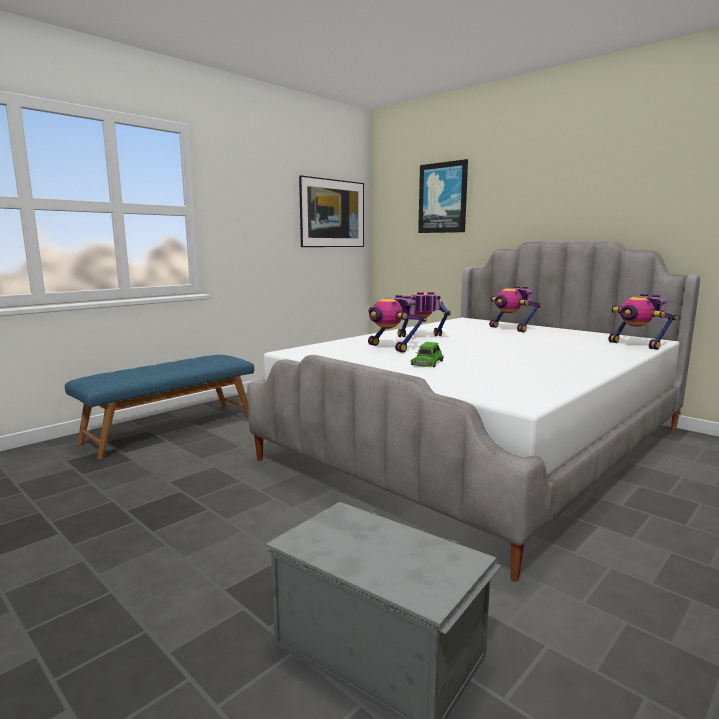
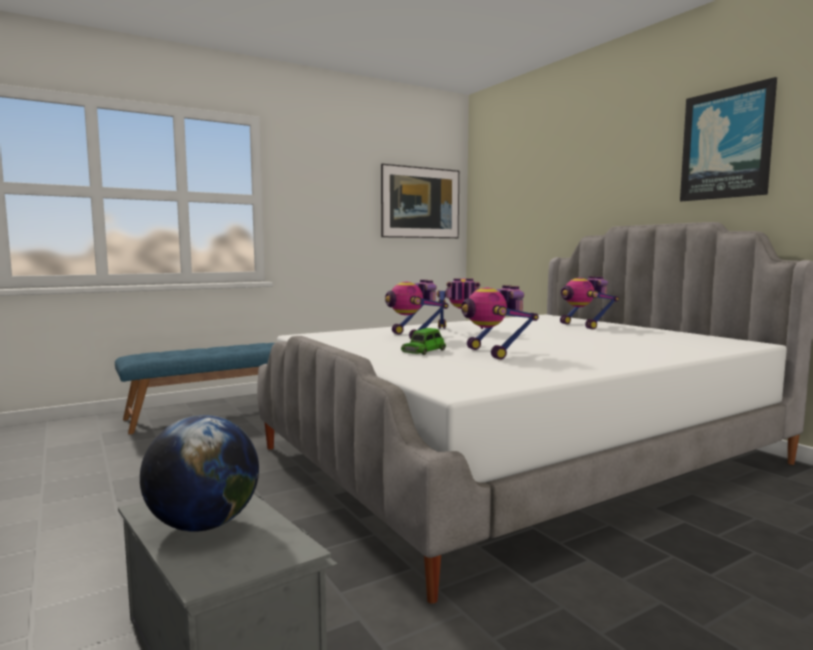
camera: 15 degrees right, 5 degrees down
(367, 549) = (203, 525): none -> globe
(443, 198) = (535, 182): picture -> picture (726, 144)
(637, 345) = (716, 346): toy robot -> toy robot (494, 353)

